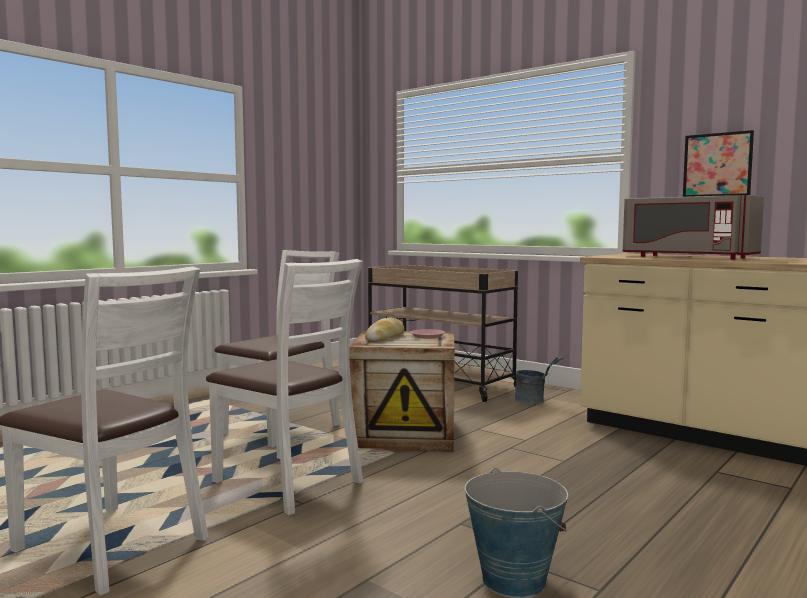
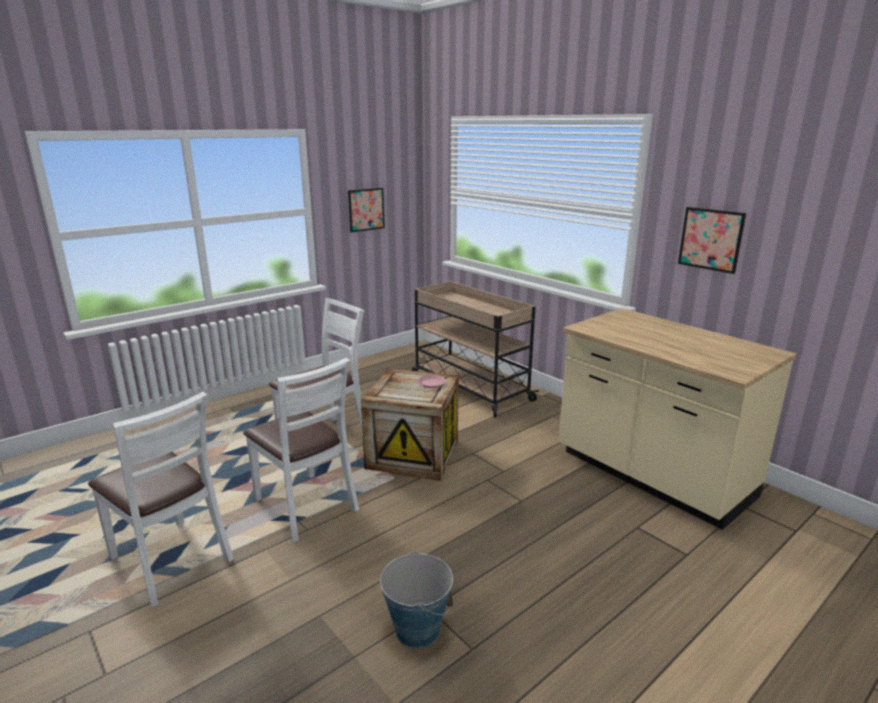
camera: 10 degrees right, 15 degrees up
(302, 188) = (366, 209): none -> picture
(385, 337) = (397, 383): bread -> none
(534, 402) = (536, 420): grey bucket -> none
(687, 257) = (654, 338): grey microwave -> none

